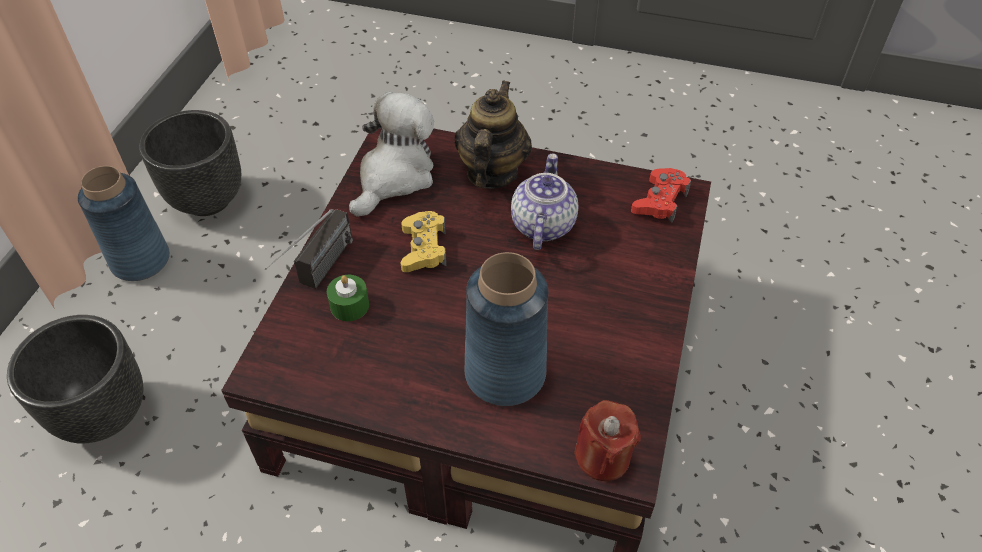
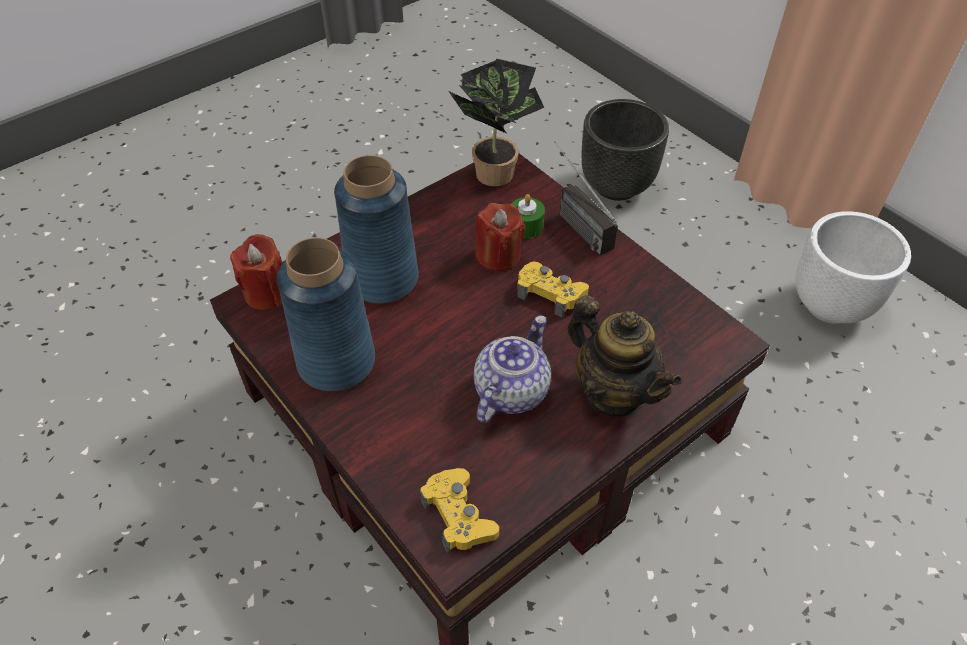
camera: 125 degrees right, 0 degrees up
(141, 260) = (769, 242): blue vase -> blue vase (336, 362)
(207, 199) = (831, 306): black planter -> white planter
(277, 376) = (495, 170): none -> potted plant
(394, 176) = (662, 316): plush toy -> none
(406, 304) = (498, 256): none -> red candle
(542, 224) = (510, 391): teapot -> teapot turned 105 degrees counterclockwise
(660, 201) = (458, 515): red game controller -> yellow game controller

